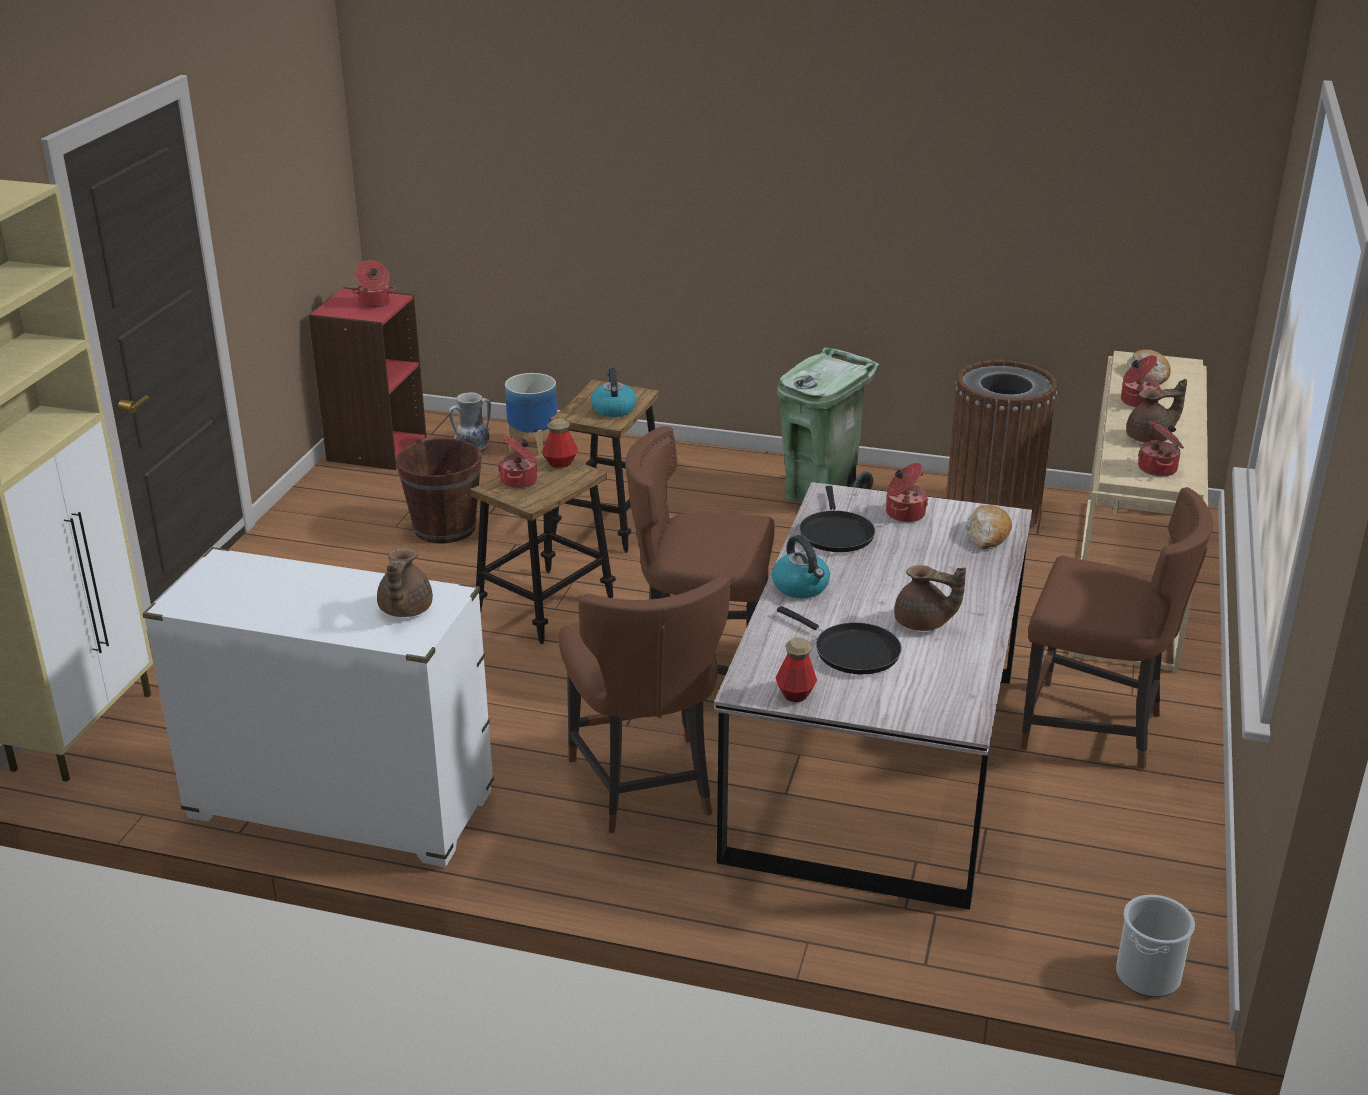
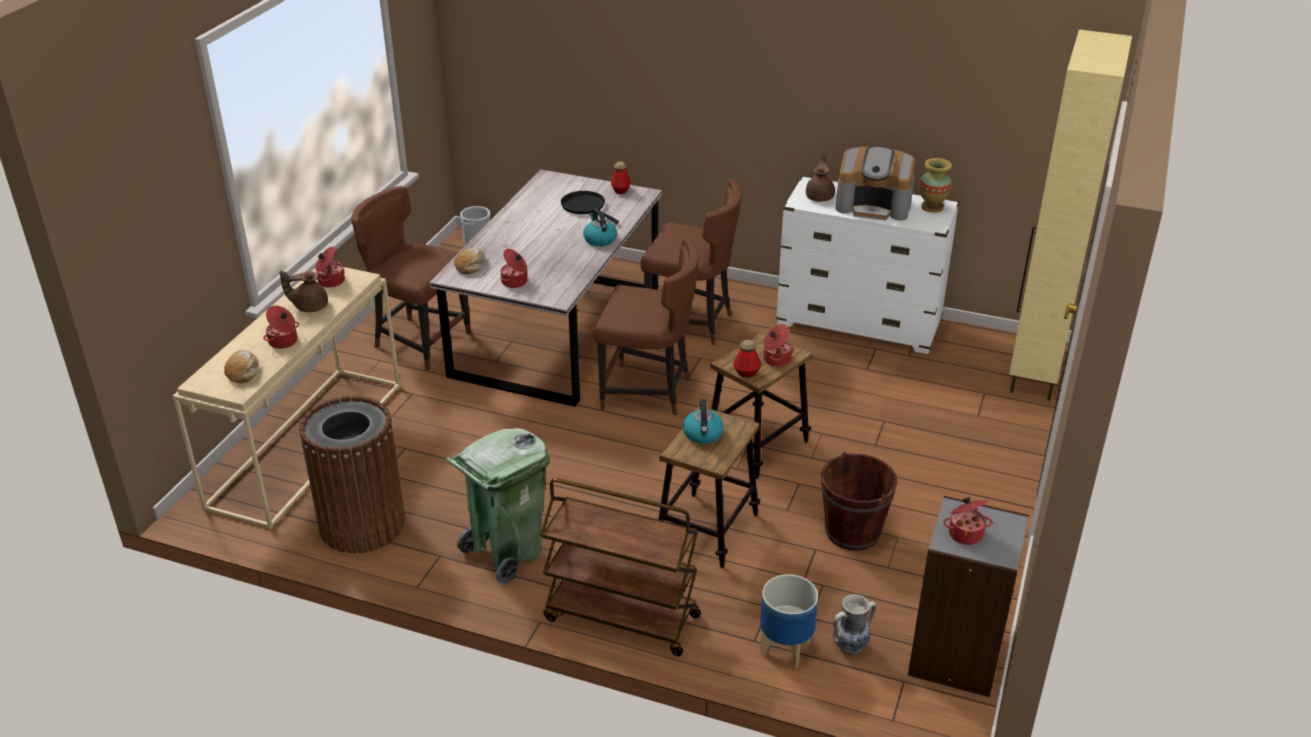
camera: 175 degrees left, 5 degrees up
(203, 597) = (932, 207): none -> vase
(310, 595) = (874, 206): none -> coffee machine
(376, 448) = (957, 657): red bookcase -> grey bookcase
(645, 787) = (691, 324): brown chair -> brown chair turned 120 degrees clockwise
(690, 458) = (620, 618): none -> brown cart
(835, 533) = (565, 270): black frying pan -> none
(923, 623) = (541, 218): brown teapot -> none

